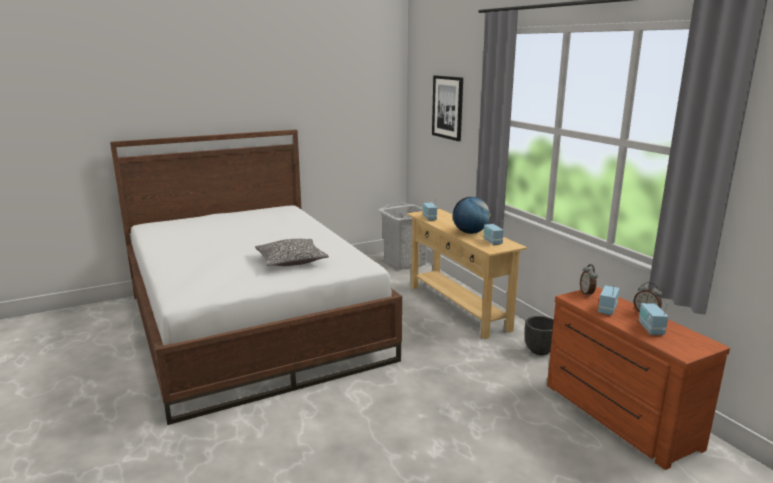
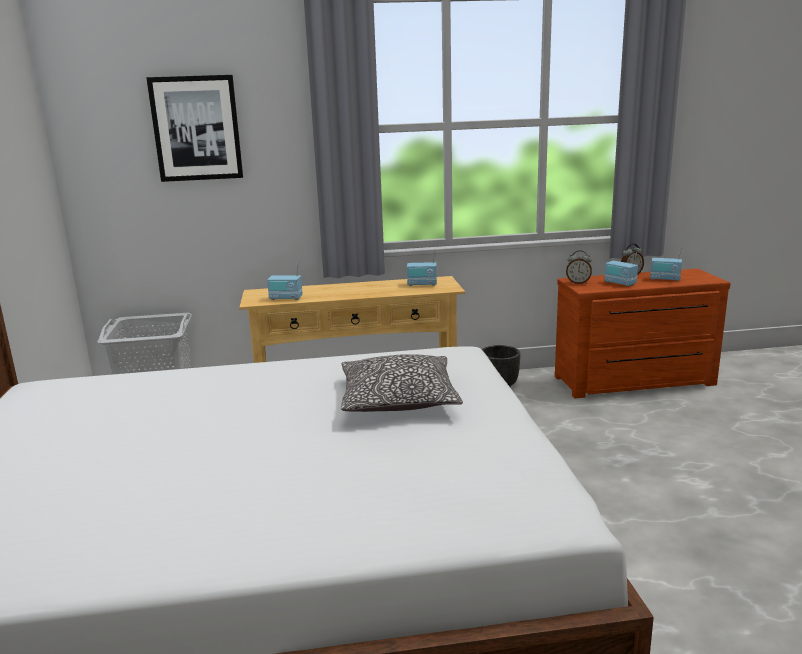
camera: 70 degrees left, 0 degrees up
(470, 232) = (375, 288): globe -> none

